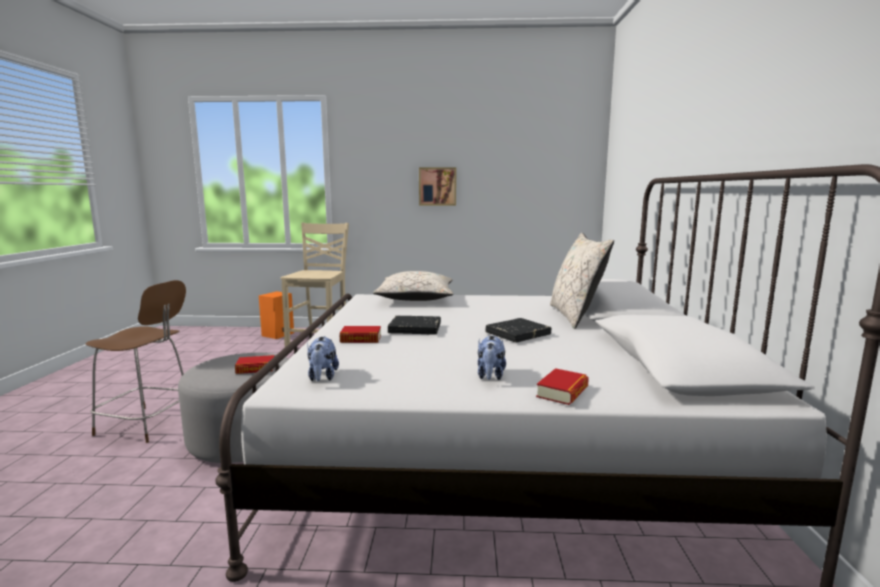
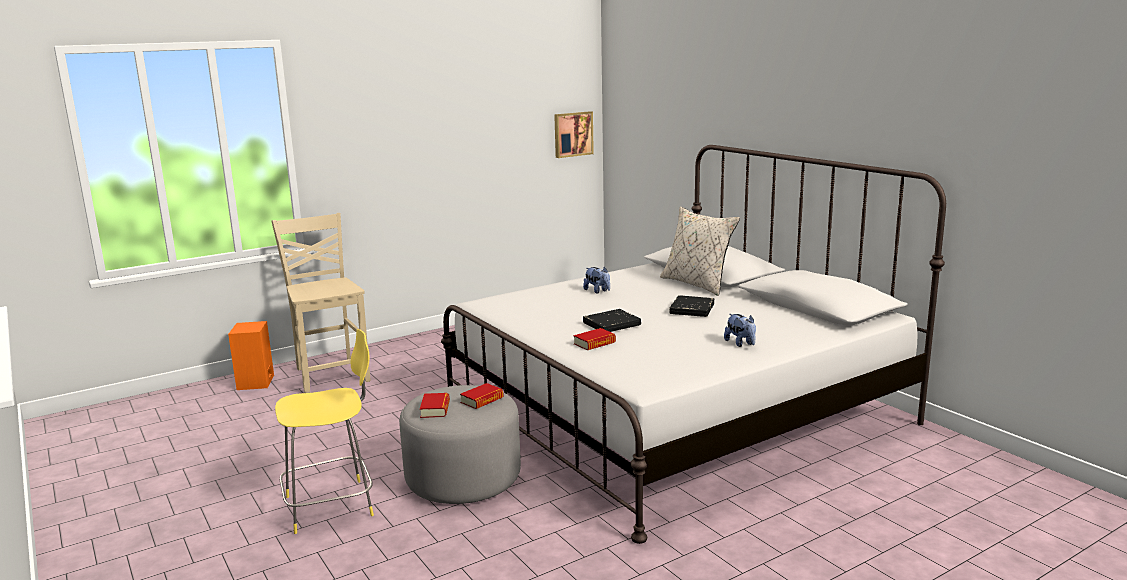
camera: 35 degrees left, 5 degrees up
(148, 424) = (333, 505): brown stool -> yellow stool
(322, 377) = (646, 375): plush toy -> plush toy (597, 291)
(416, 298) = (534, 295): beige pillow -> none
(437, 186) = (432, 150): picture -> picture (572, 134)
(562, 392) = (795, 341): book -> book (435, 409)

